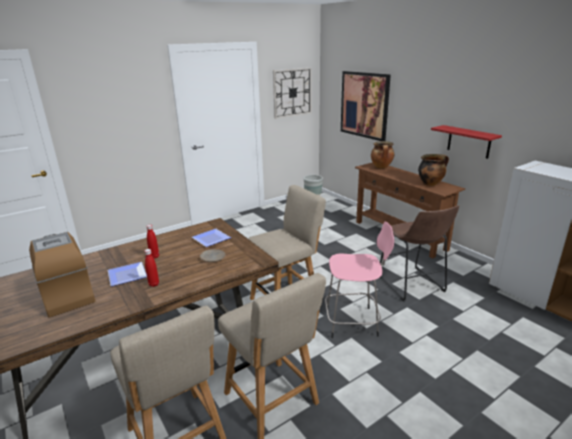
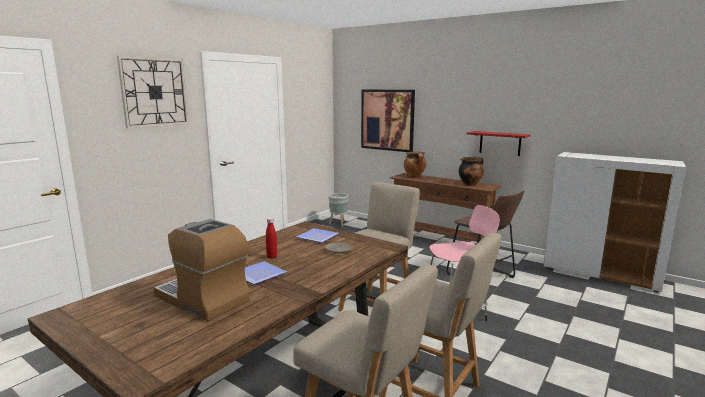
camera: 20 degrees left, 10 degrees down
(154, 284) = (300, 277): red bottle -> none
(292, 92) = (311, 110): wall clock -> wall clock (154, 92)

